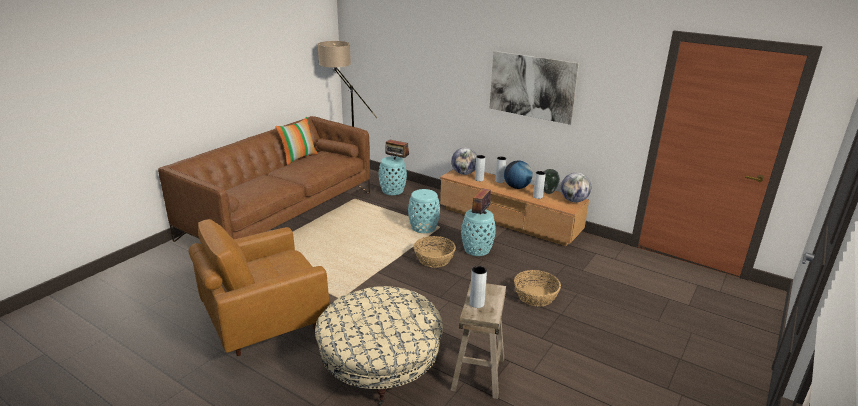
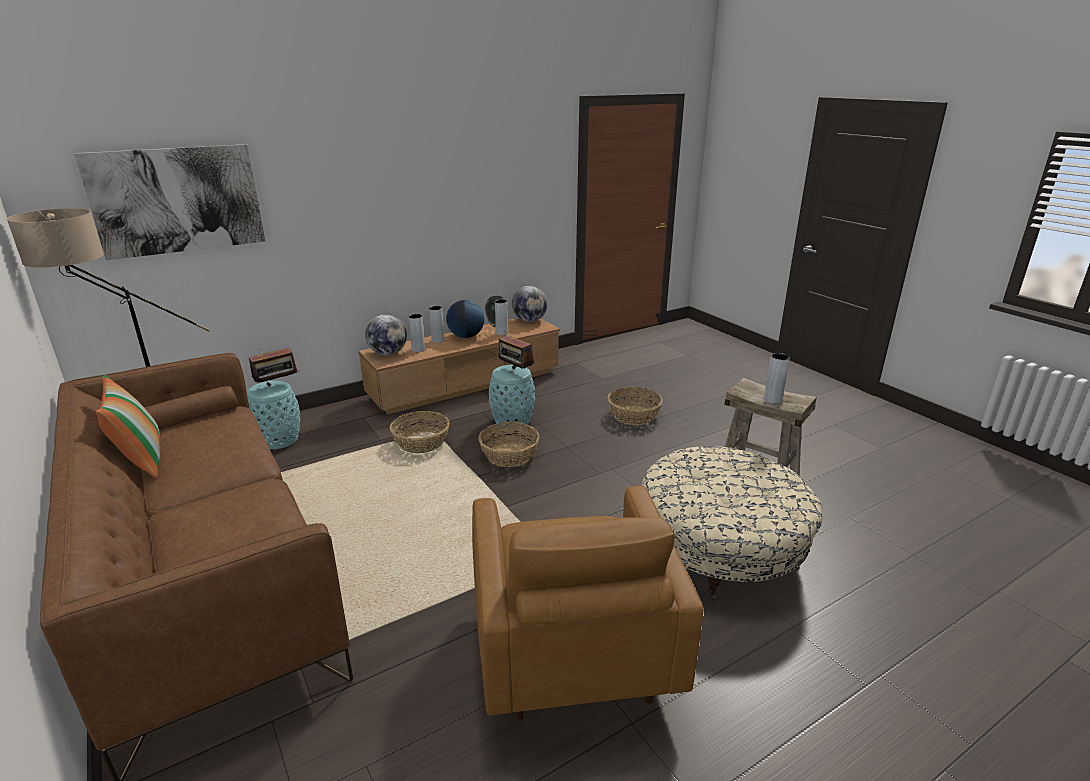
camera: 65 degrees left, 0 degrees up
(423, 228) = (421, 443): turquoise stool -> basket
(532, 86) = (442, 199): picture -> picture (177, 200)

